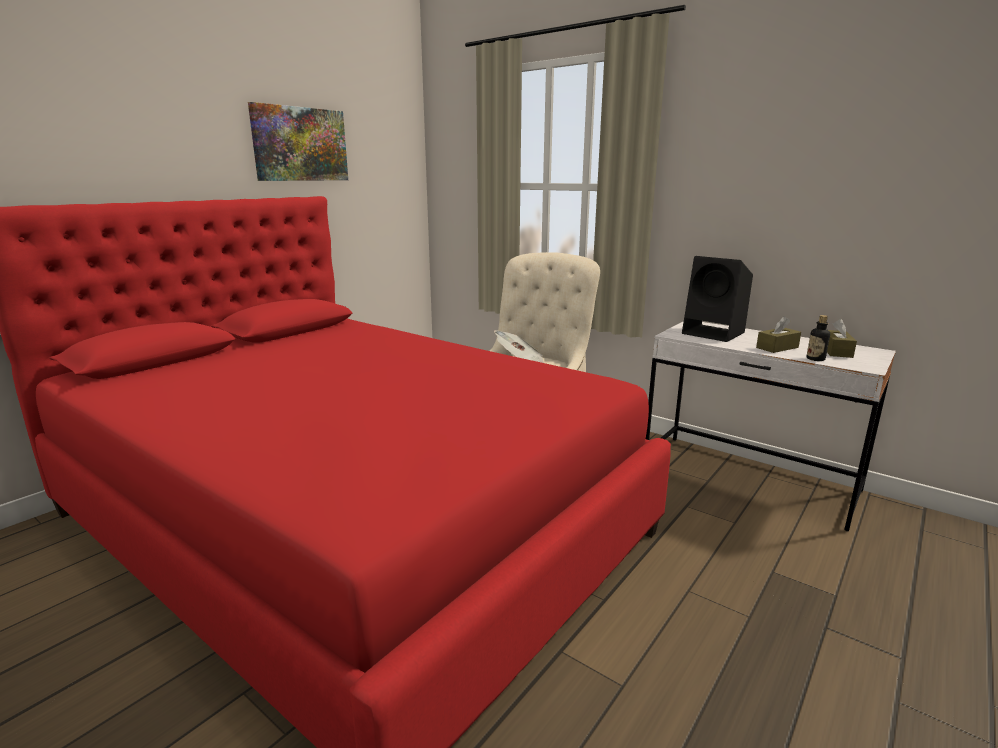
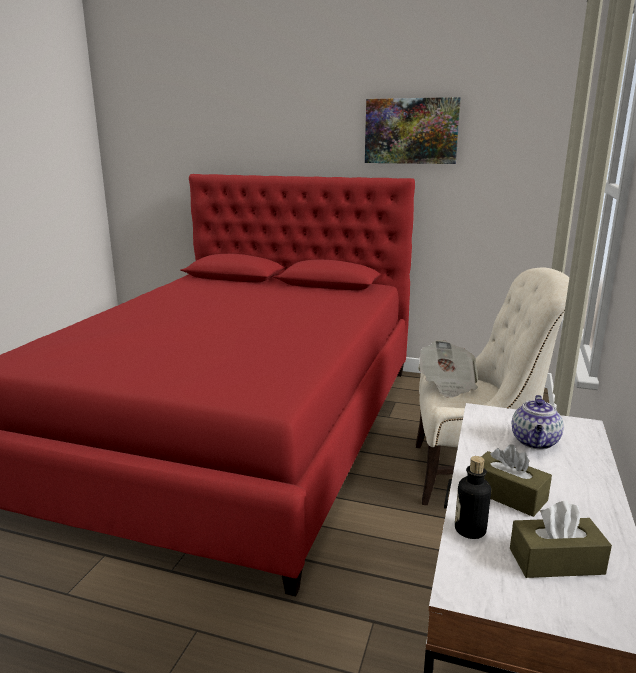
camera: 70 degrees right, 0 degrees up
(715, 333) = (535, 442): black speaker -> teapot

